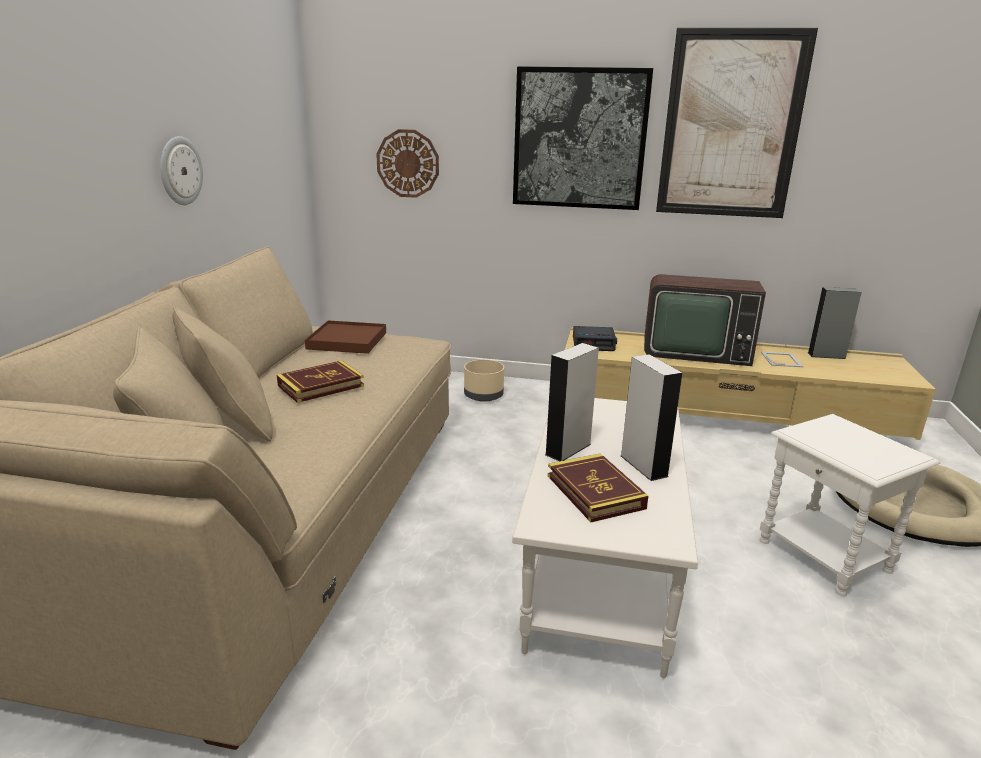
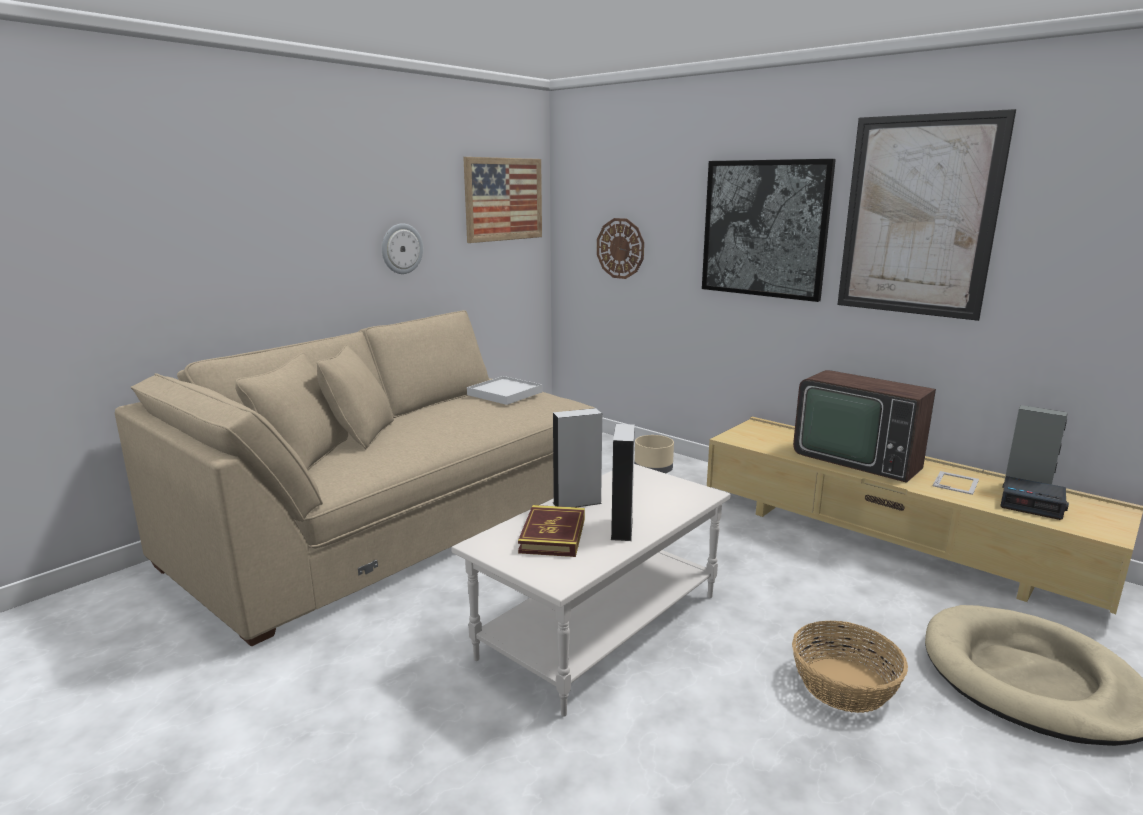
camera: 30 degrees right, 5 degrees down
(268, 106) = (504, 199): none -> picture
(321, 386) = (442, 421): book -> none
(347, 341) = (505, 393): brown tray -> white tray
(593, 344) = (755, 434): alarm clock -> alarm clock (1032, 504)
(825, 554) = (845, 685): white side table -> basket

